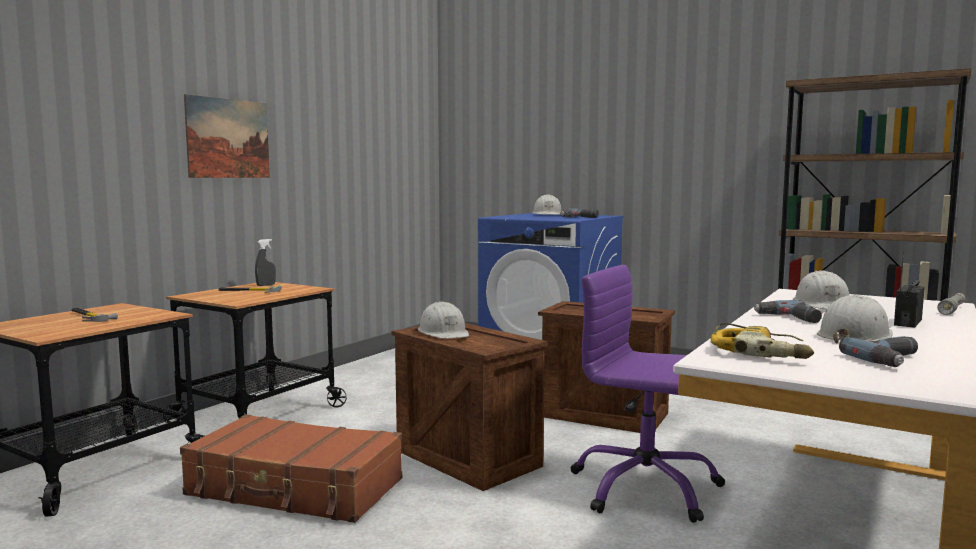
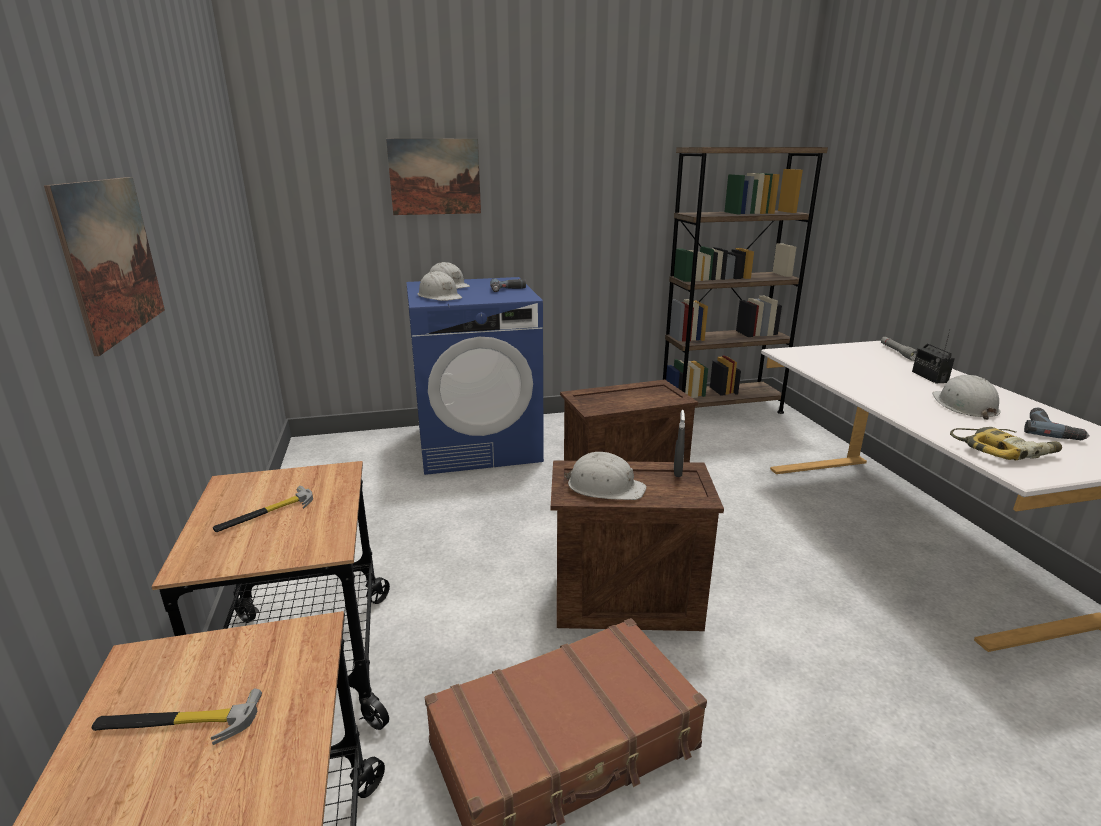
camera: 45 degrees left, 15 degrees up
(266, 285) = (245, 488): grey spray bottle -> grey spray bottle (677, 472)
(561, 126) = (435, 177): none -> picture
(645, 488) = (776, 557): purple office chair -> none
(789, 318) = (884, 394): power drill -> none
(823, 305) = (844, 367): white hard hat -> white hard hat (439, 296)

